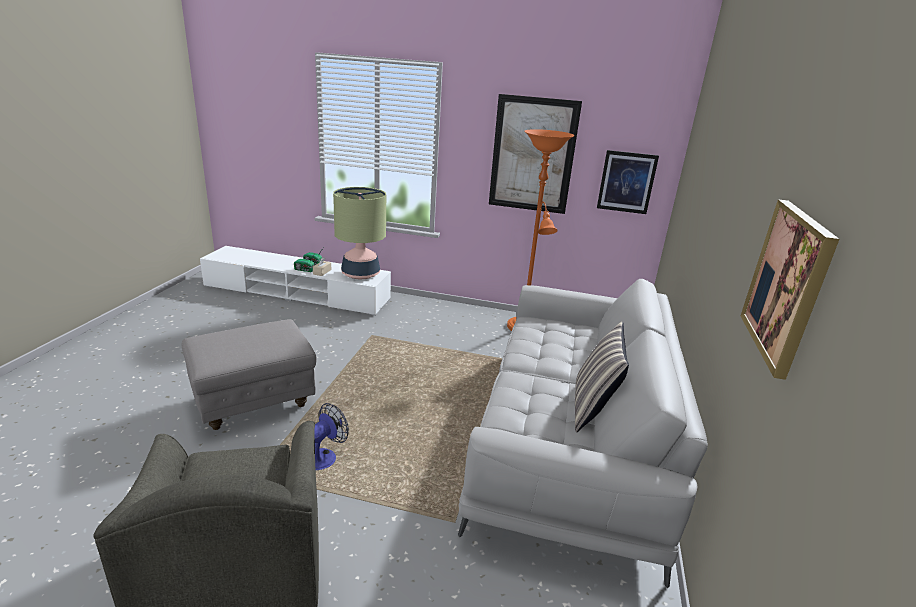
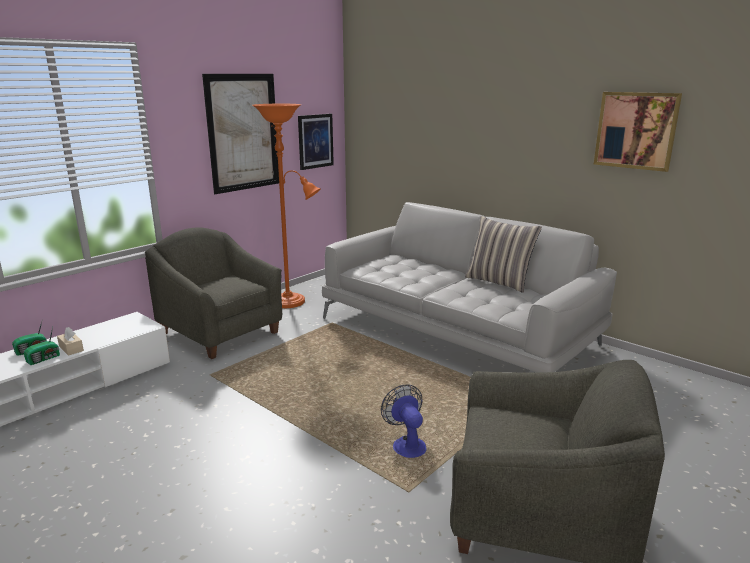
camera: 60 degrees left, 5 degrees down
(254, 402) = (270, 477): grey ottoman -> none
(361, 274) = (118, 327): table lamp -> none
(437, 318) = (221, 333): none -> grey armchair

